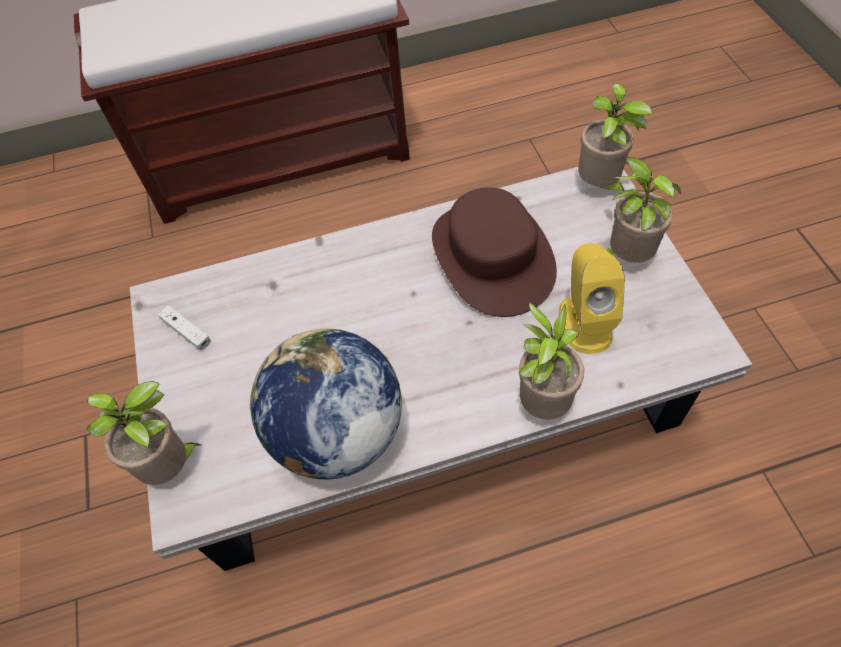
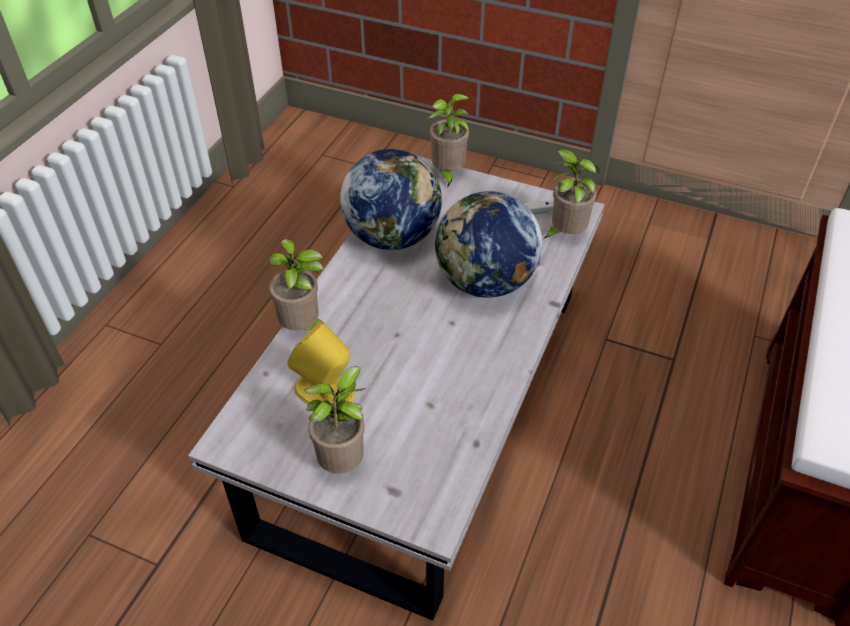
camera: 125 degrees right, 10 degrees down
(337, 304) = (485, 282): none -> globe
(491, 256) = (436, 384): brown hat -> none
(599, 186) = (428, 511): potted plant -> potted plant (565, 234)

